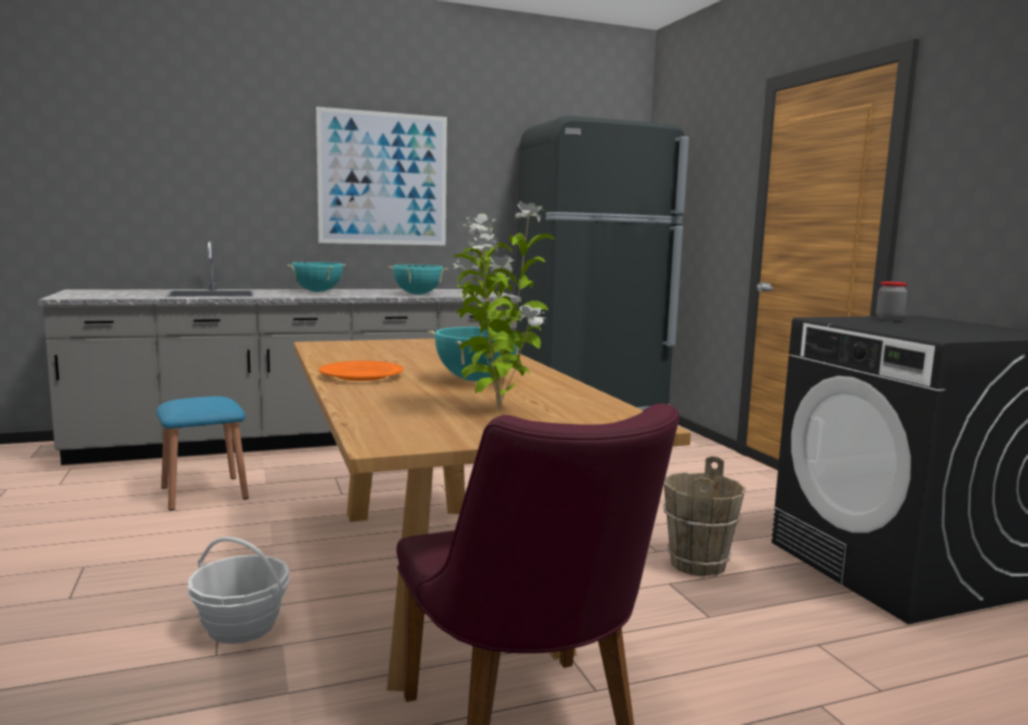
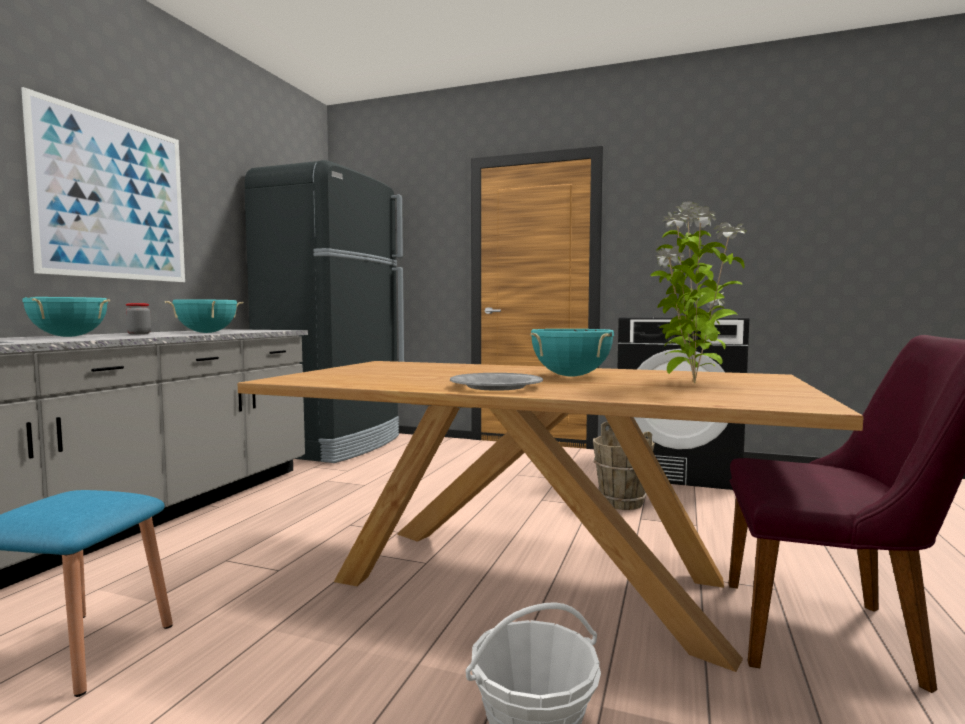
camera: 50 degrees left, 5 degrees down
(361, 376) = (496, 387): orange plate -> grey plate
(889, 319) = (645, 316): jar -> jar (139, 334)

